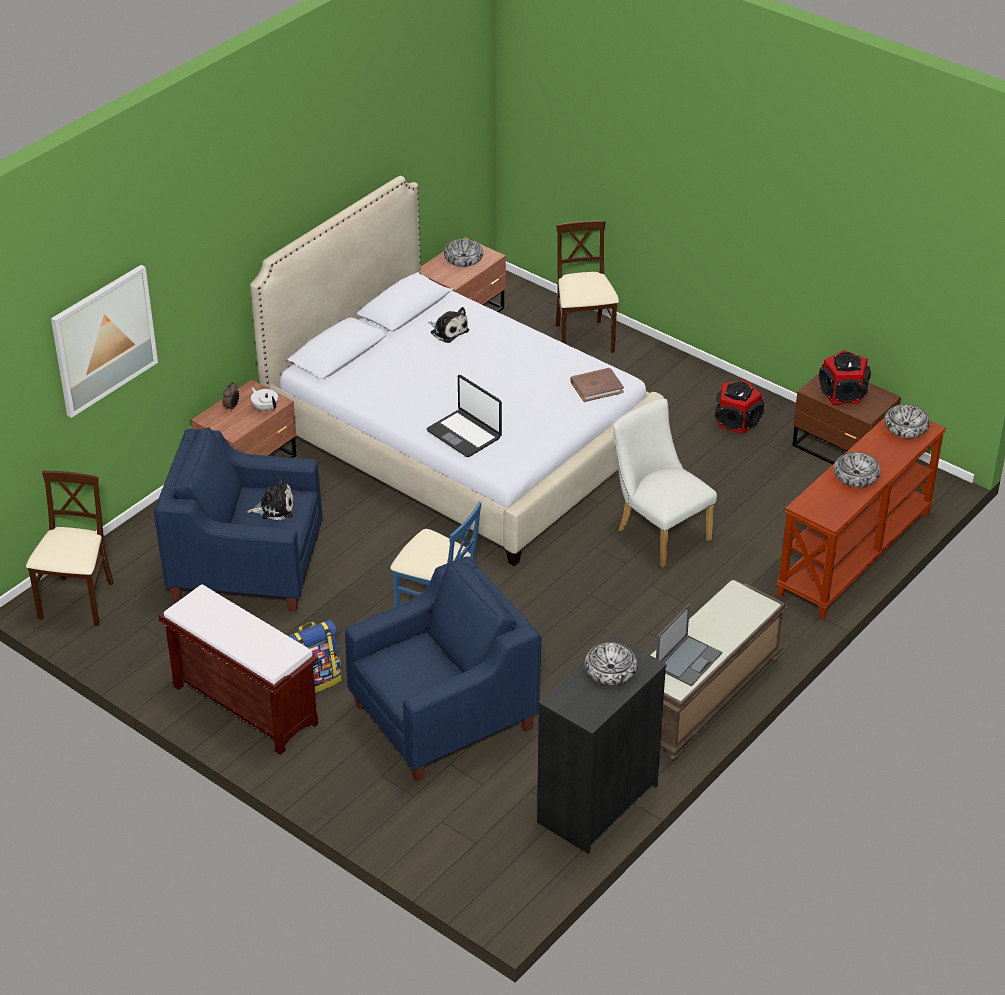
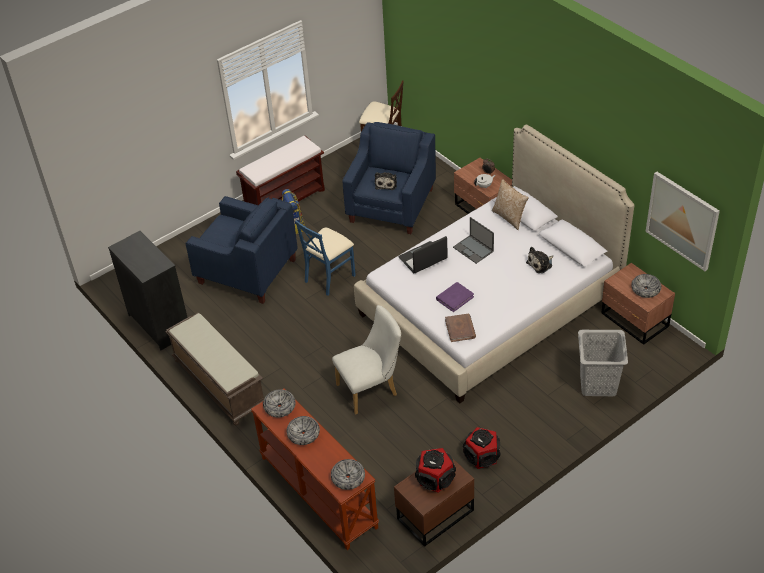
camera: 105 degrees right, 5 degrees up
(104, 340) = (446, 60): picture -> picture (682, 220)
(352, 365) = (509, 217): none -> pillow
(444, 717) = (247, 271): blue armchair -> blue armchair turned 45 degrees counterclockwise
(537, 398) = (454, 298): none -> purple book
(583, 339) = (598, 384): beige chair -> grey laundry basket
(610, 669) = (149, 260): bowl -> bowl (279, 406)
(688, 660) = (197, 338): laptop -> laptop (473, 249)

